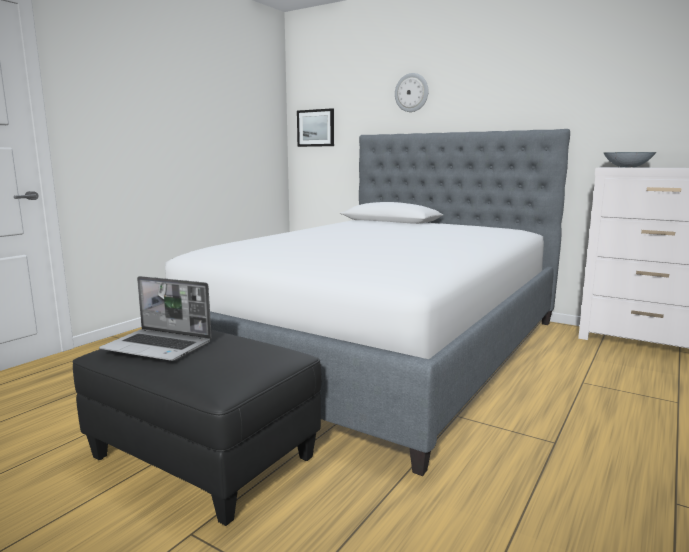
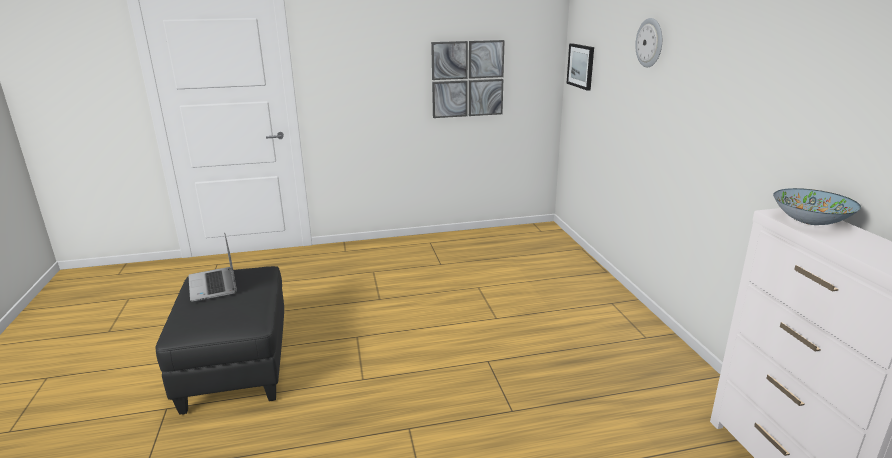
camera: 45 degrees right, 10 degrees up
(221, 138) = (467, 79): none -> picture
(381, 348) = (482, 332): bed -> none

